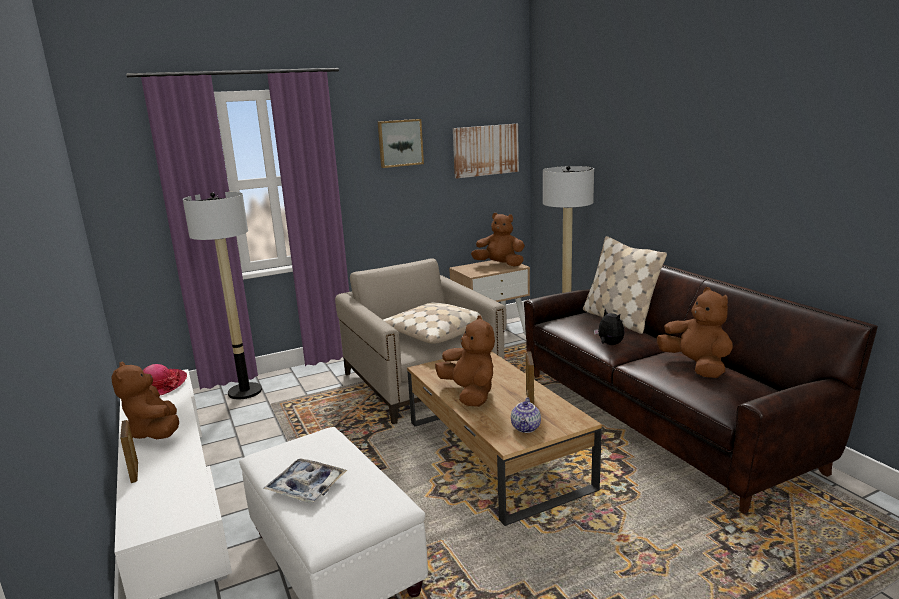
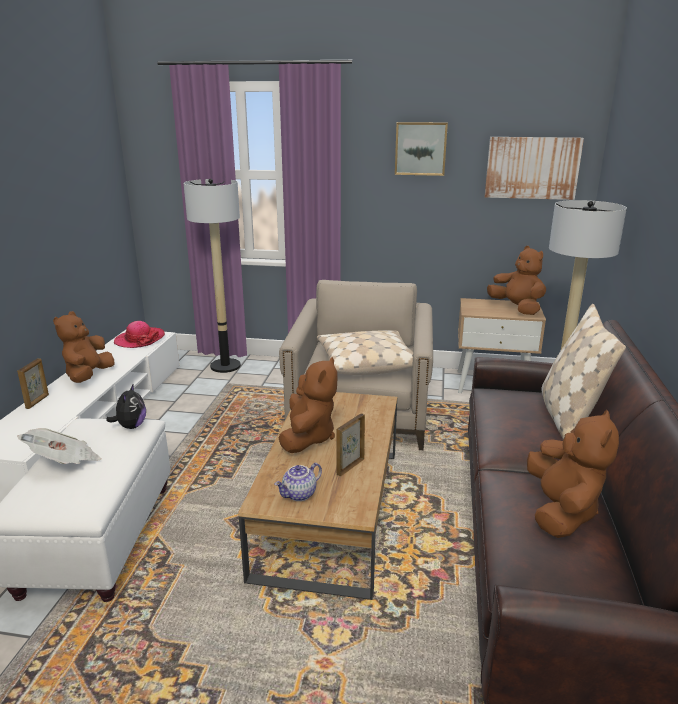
camera: 35 degrees right, 5 degrees up
(306, 487) = (65, 462): tray -> newspaper
(609, 344) = (505, 441): plush toy -> plush toy (131, 426)

